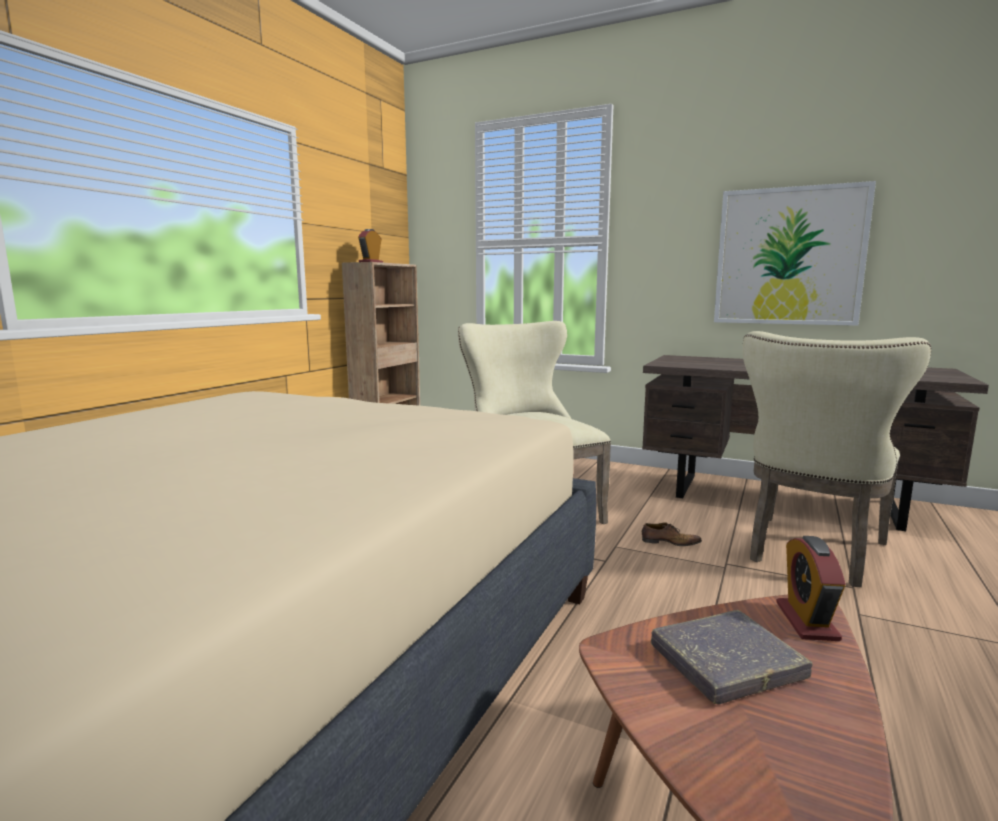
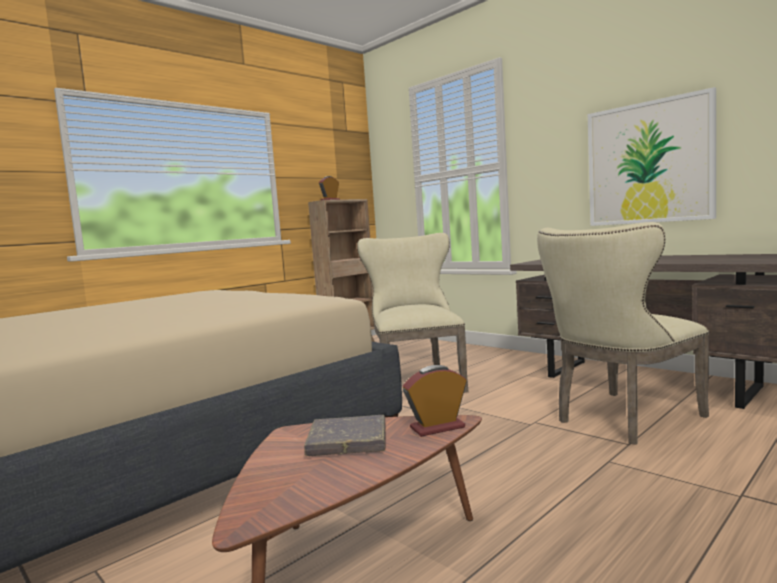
camera: 20 degrees right, 5 degrees down
(669, 543) = (503, 406): shoe -> none
(807, 621) = (437, 427): alarm clock -> alarm clock turned 45 degrees clockwise

